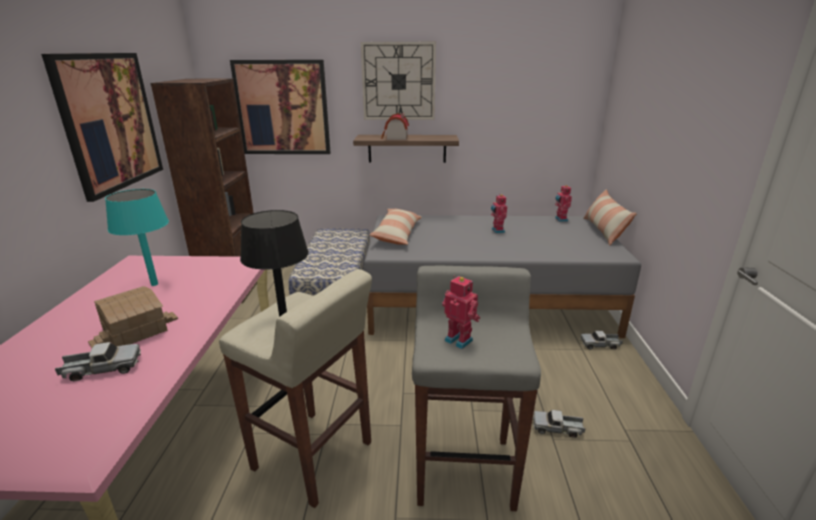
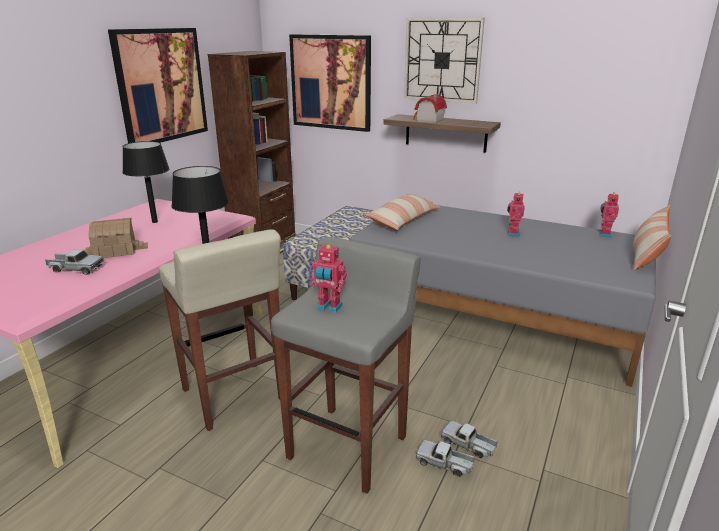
camera: 25 degrees right, 0 degrees up
(154, 284) = (154, 222): turquoise table lamp -> black table lamp
(459, 340) = (329, 307): toy robot -> toy robot turned 135 degrees clockwise
(600, 345) = (592, 385): toy truck -> toy truck (444, 463)

